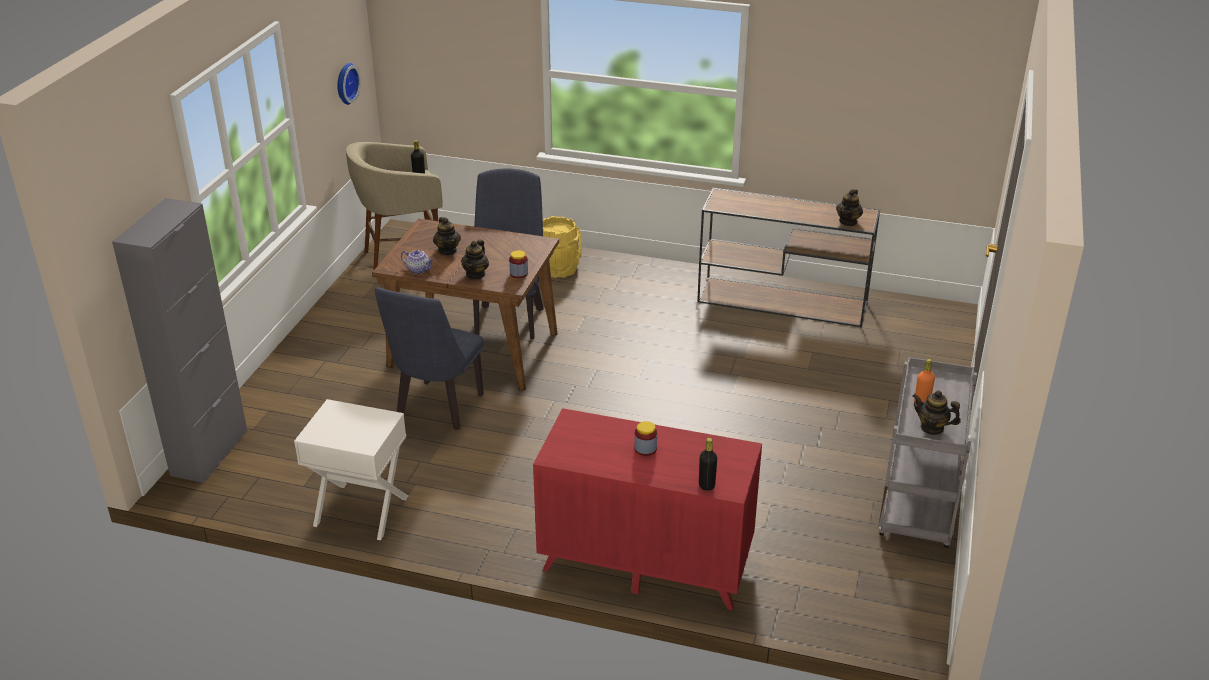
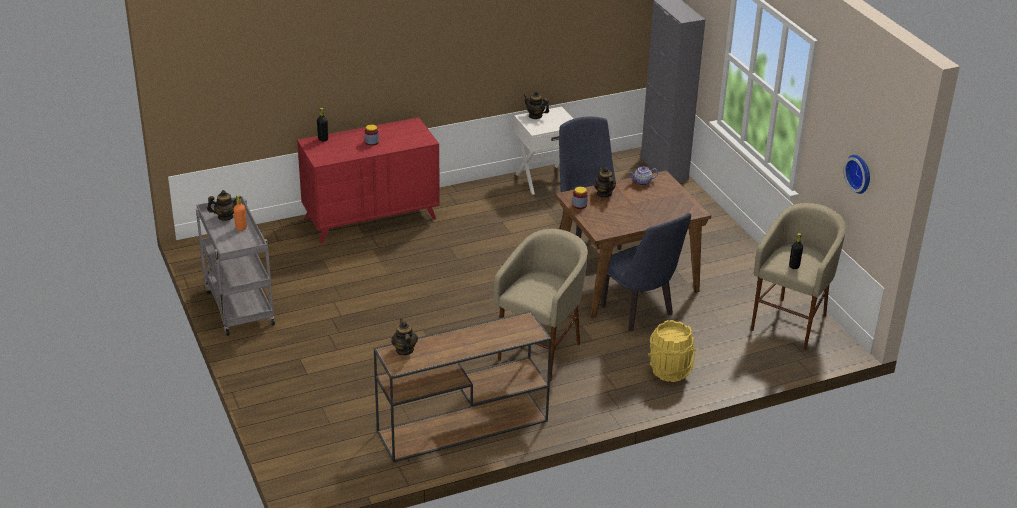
camera: 140 degrees right, 0 degrees up
(448, 250) = (649, 201): teapot -> teapot (535, 116)
(644, 325) = (541, 352): none -> beige stool

